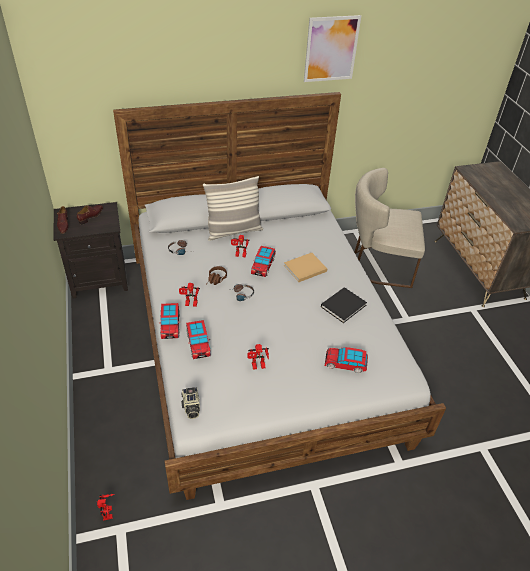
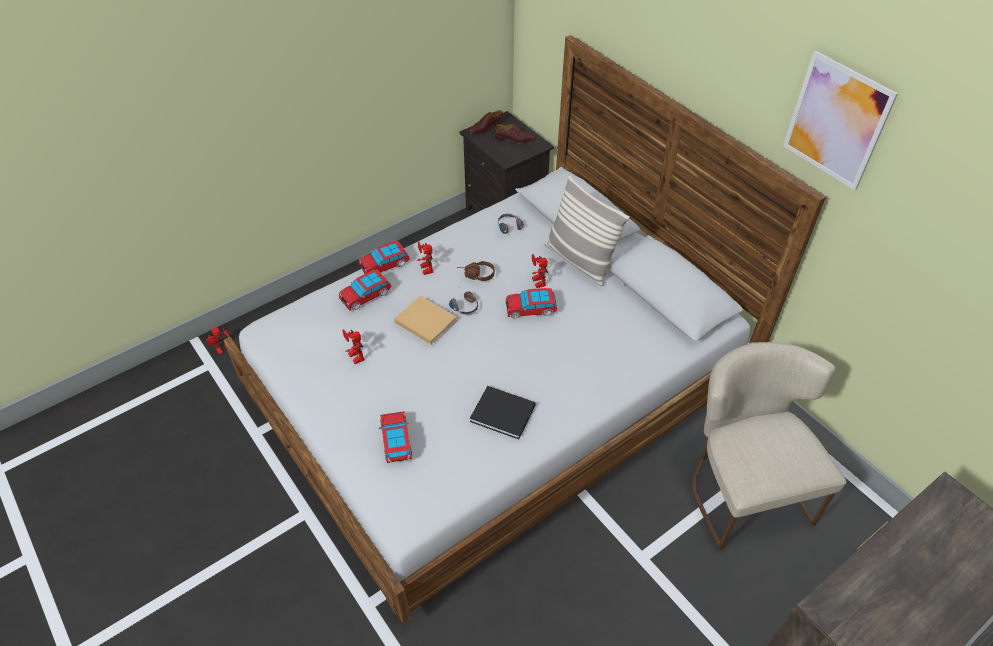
camera: 70 degrees right, 5 degrees up
(191, 407) = (277, 321): camera -> none
(304, 269) = (552, 352): beige book -> beige book (424, 320)

